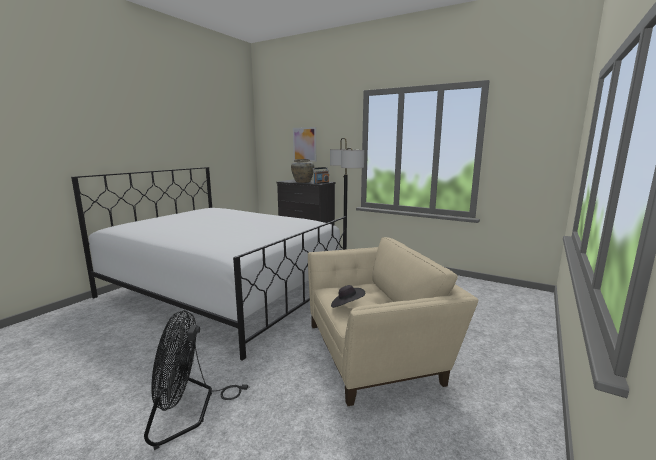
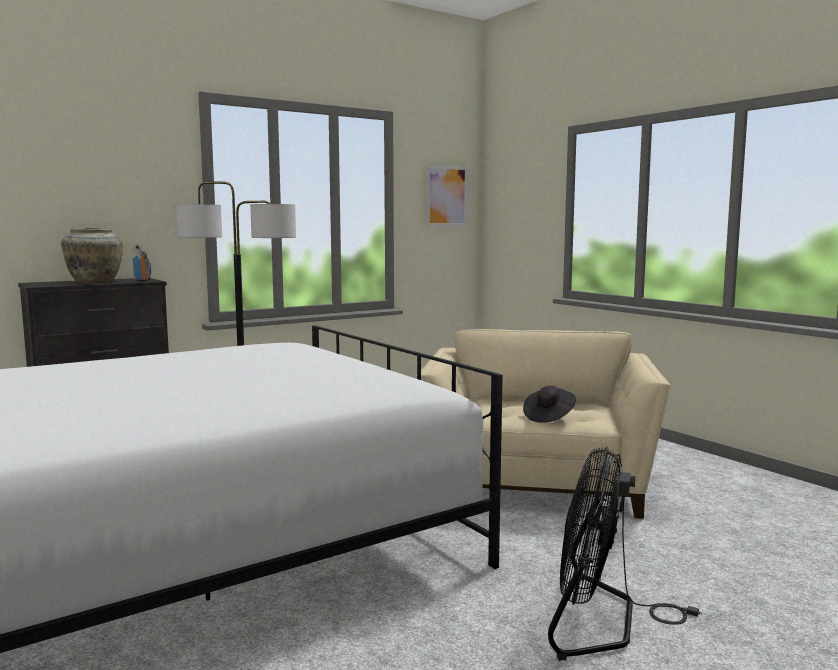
camera: 65 degrees left, 5 degrees down
(193, 405) = (604, 617): black fan -> black fan turned 90 degrees clockwise
(304, 144) = (47, 194): picture -> picture (446, 196)

